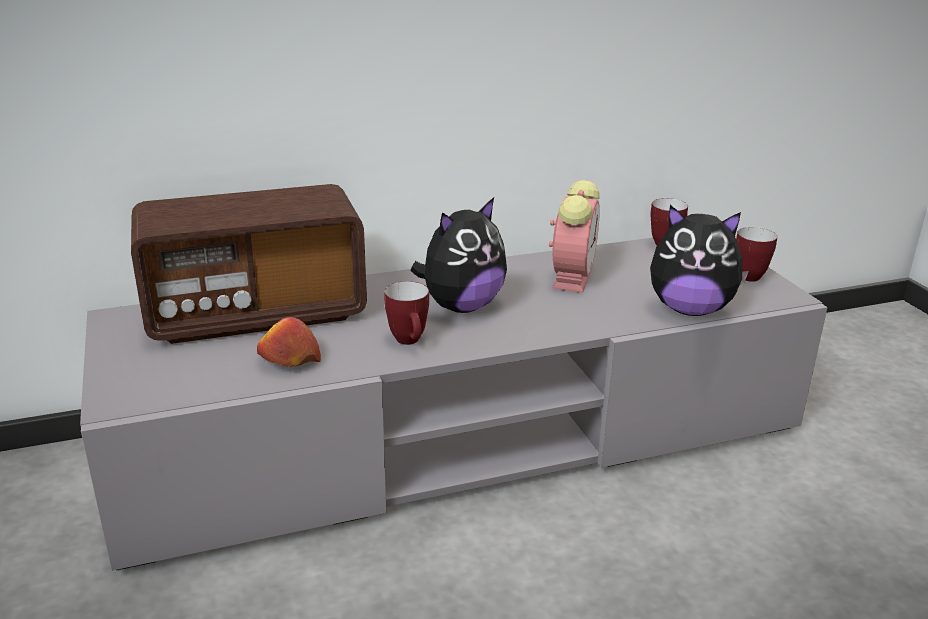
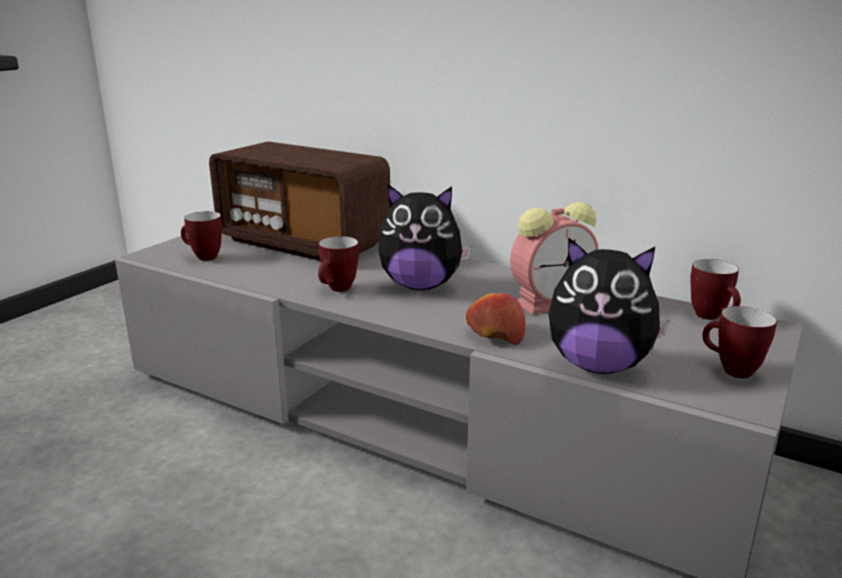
camera: 50 degrees right, 5 degrees down
(190, 376) = (202, 257): none -> mug
(289, 360) = (258, 270): apple -> apple (495, 334)
(690, 309) = (598, 365): plush toy -> plush toy turned 45 degrees counterclockwise

